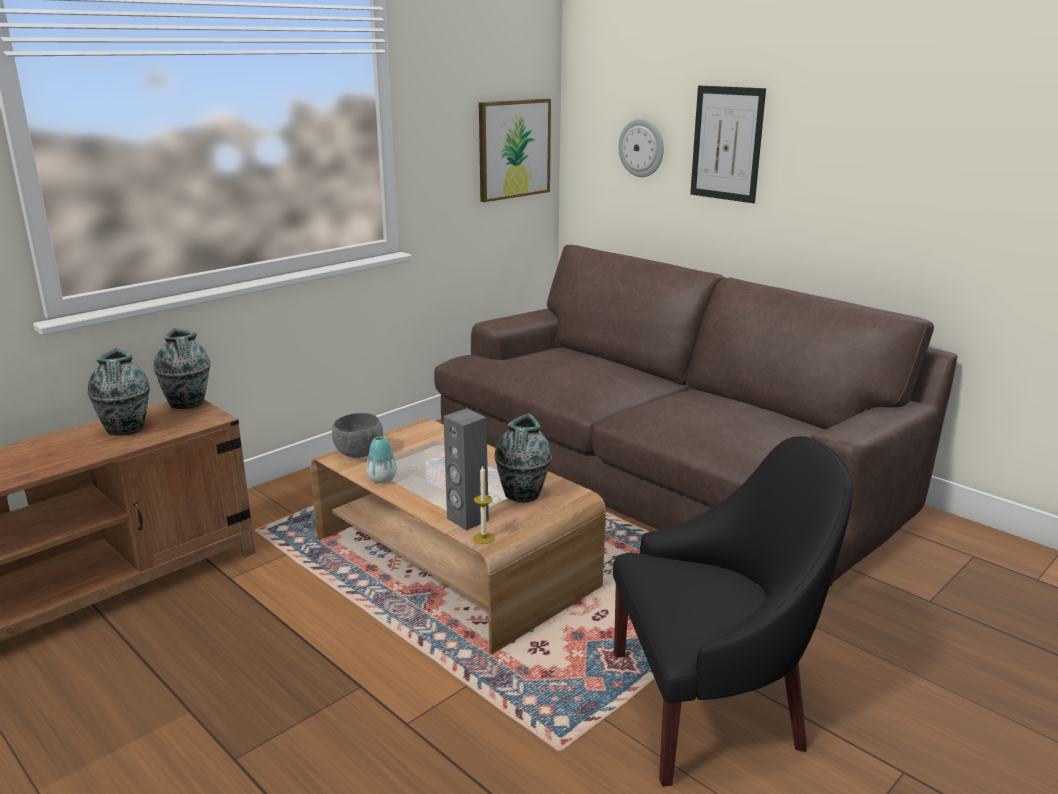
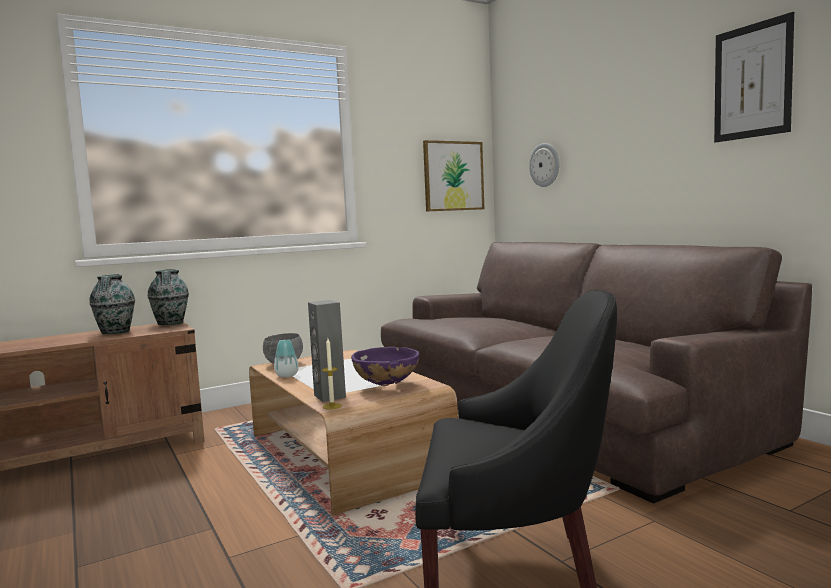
camera: 15 degrees right, 15 degrees down
(522, 495) = (386, 385): vase -> purple bowl
(727, 144) = (603, 146): picture -> picture (752, 81)

